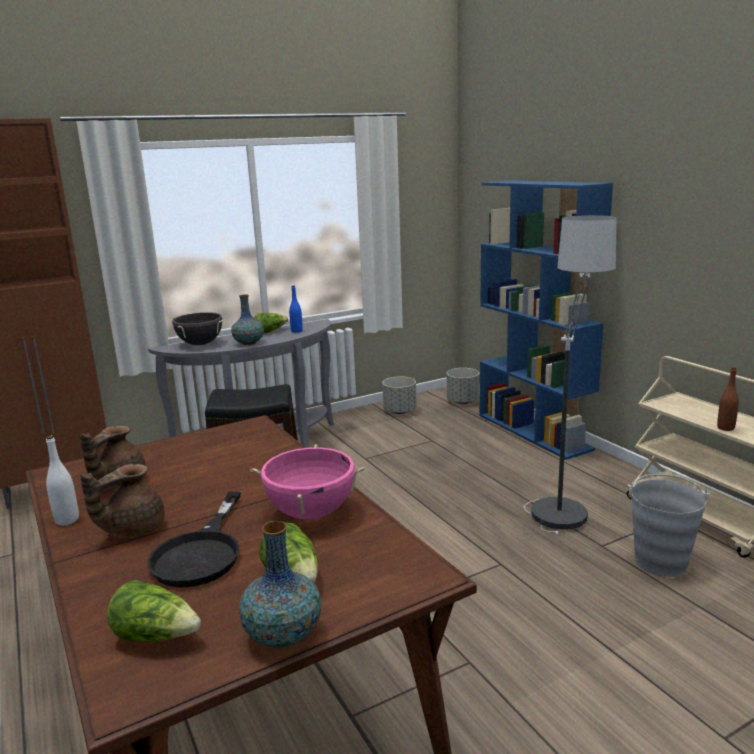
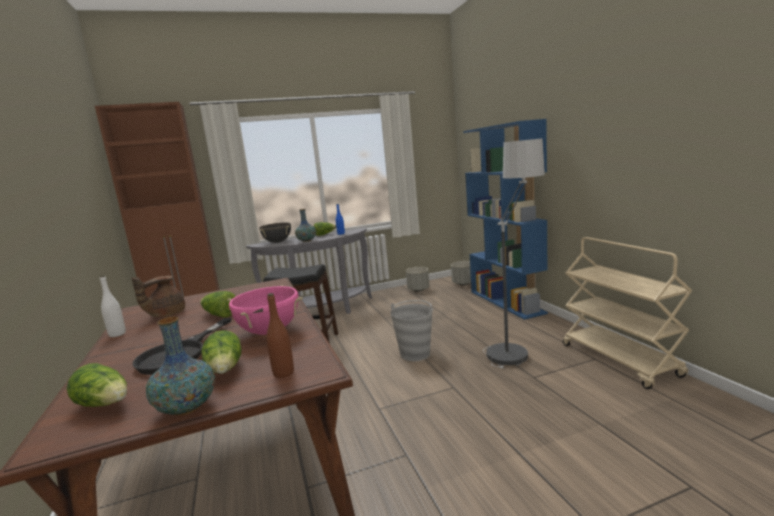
camera: 10 degrees right, 5 degrees down
(132, 530) = (150, 340): brown teapot -> none
(210, 484) = (219, 315): none -> lettuce
(661, 562) = (577, 390): grey bucket -> grey bucket (415, 353)
(725, 428) = (627, 286): brown bottle -> brown bottle (283, 373)

